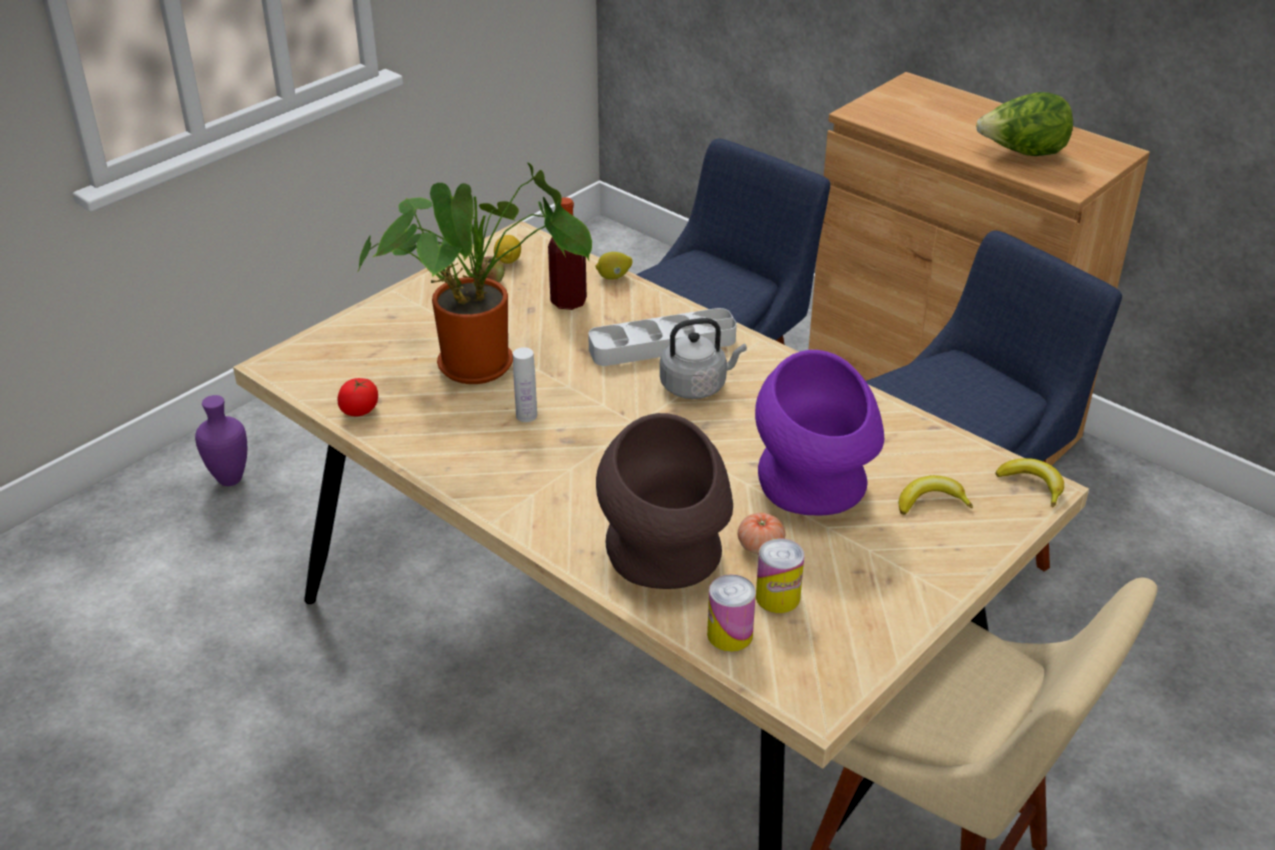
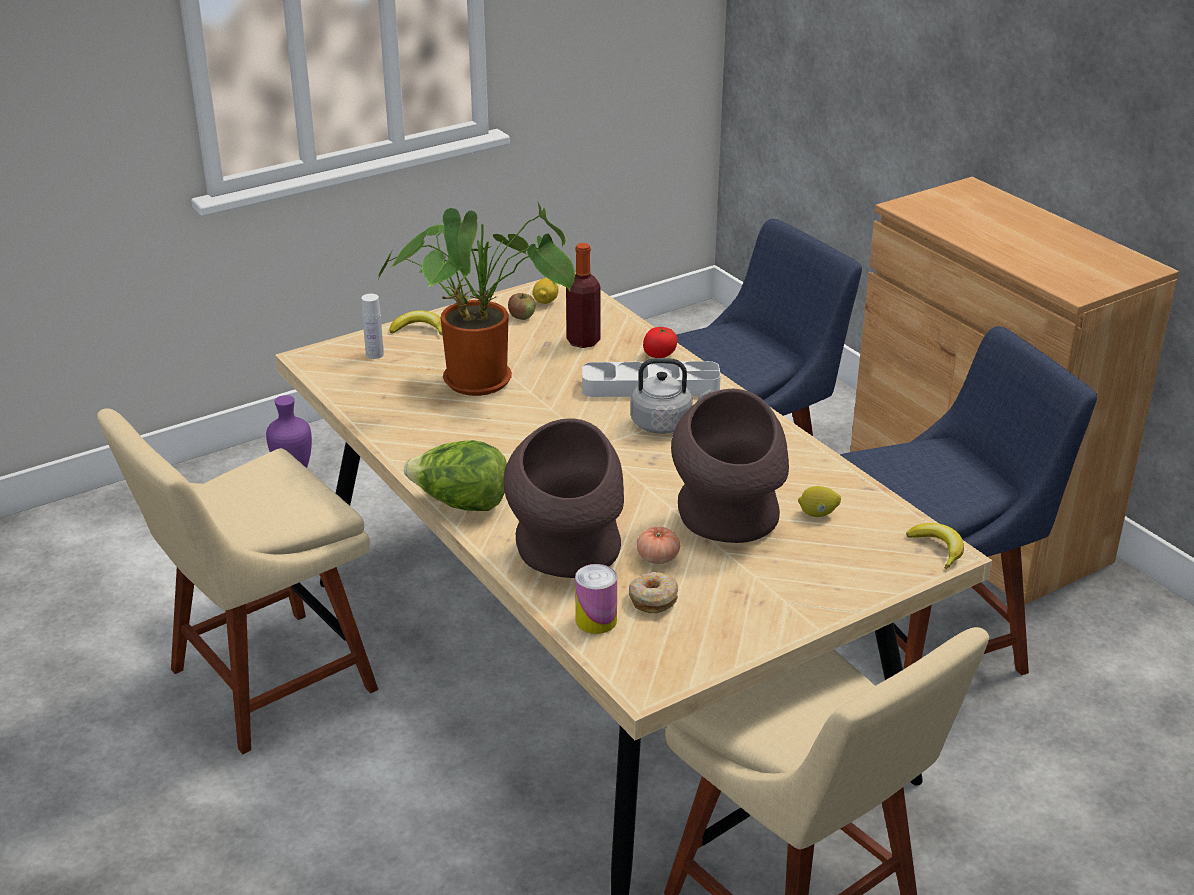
camera: 15 degrees right, 5 degrees down
(282, 732) = (263, 684): none -> beige chair
(360, 410) = (363, 402): tomato -> tomato (659, 354)
(526, 416) = (502, 426): white bottle -> white bottle (374, 354)
(614, 277) = (634, 326): lemon -> lemon (818, 514)
(777, 597) = (653, 599): can -> donut
(814, 492) = (728, 523): purple vase -> brown vase
(931, 502) = (833, 547): banana -> banana (418, 329)
(1022, 153) = (1046, 258): lettuce -> lettuce (461, 504)

